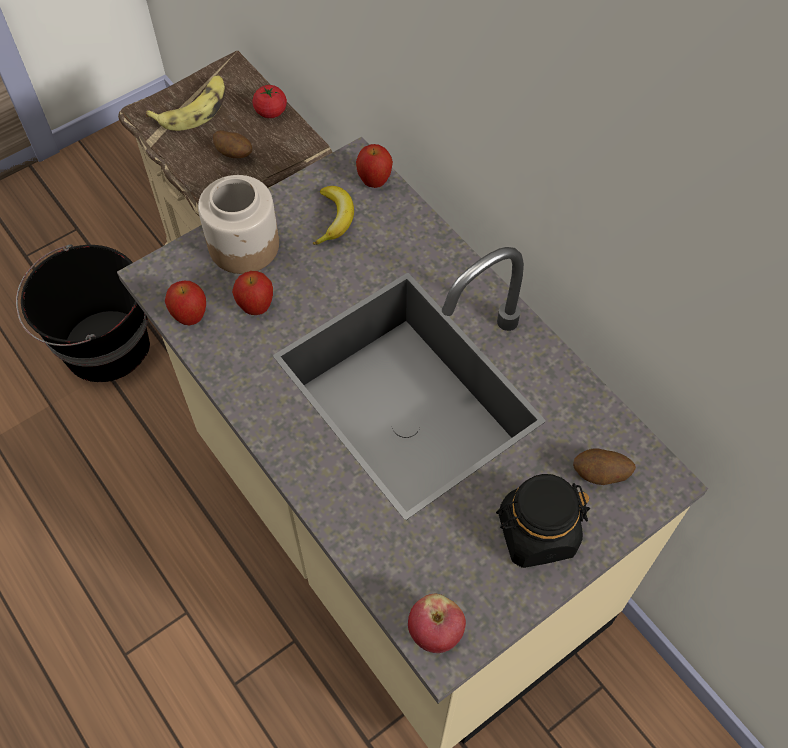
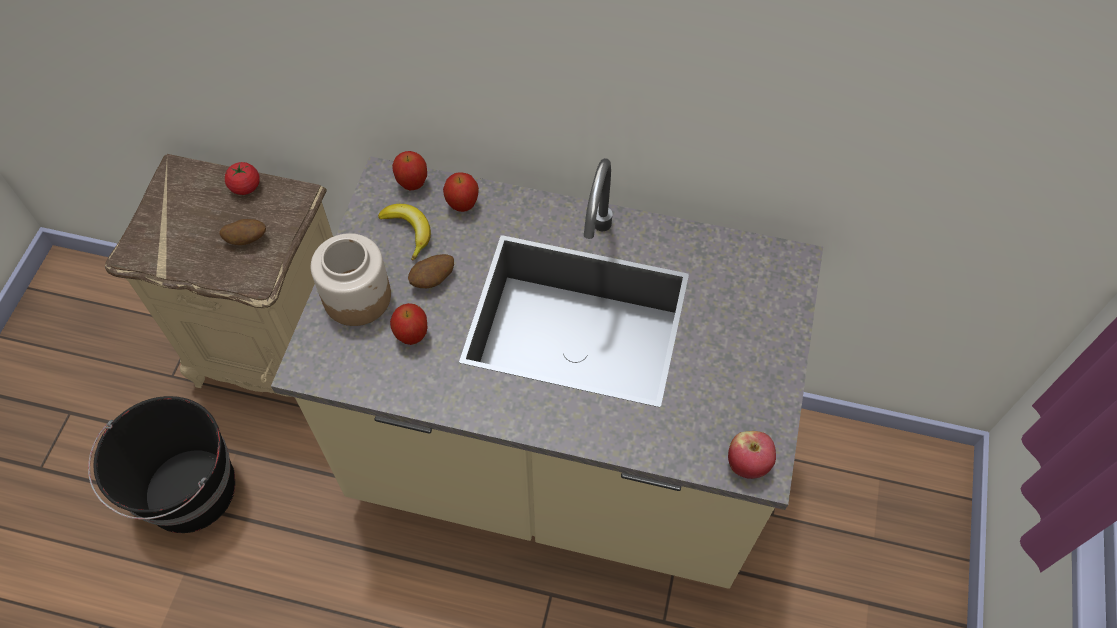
camera: 40 degrees left, 0 degrees up
(190, 317) = (367, 378): apple -> apple (462, 205)
(194, 109) = (175, 224): banana -> none
(536, 533) = (750, 352): black jar -> none
(600, 475) = (754, 285): potato -> potato (433, 280)

